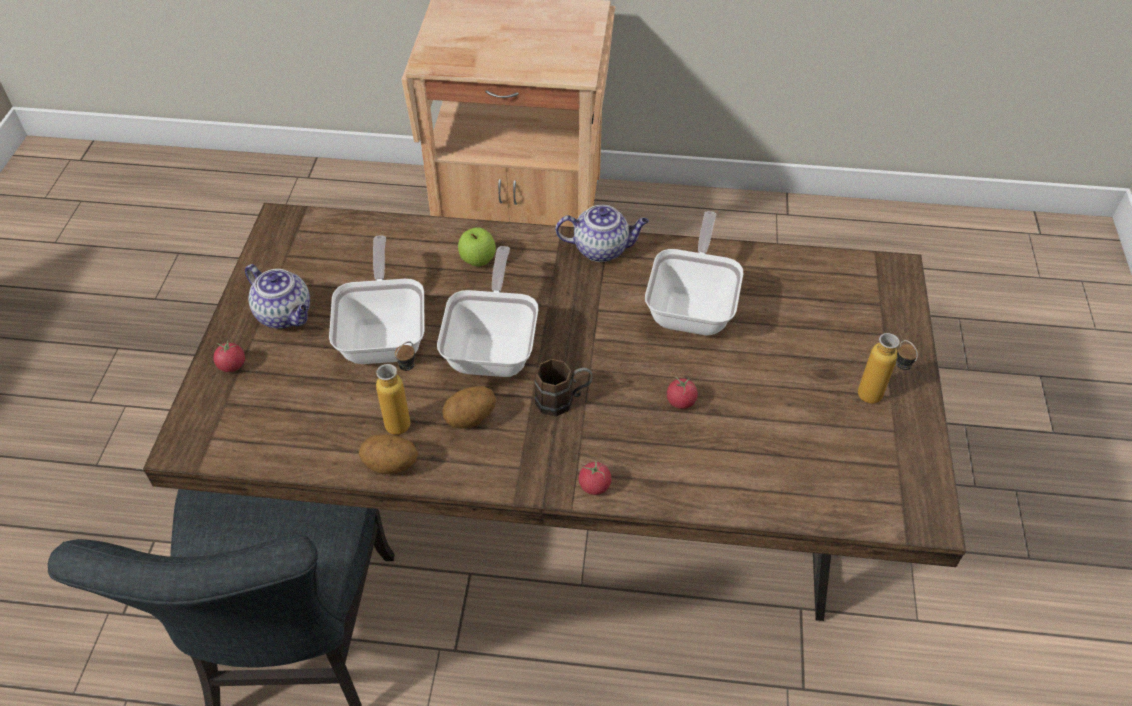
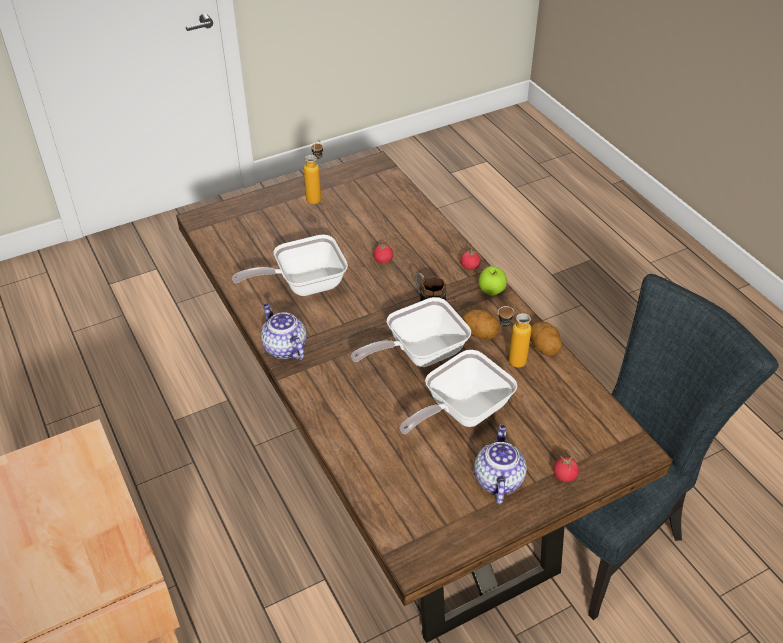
camera: 125 degrees left, 5 degrees down
(478, 260) = (350, 405): apple -> apple (491, 291)

